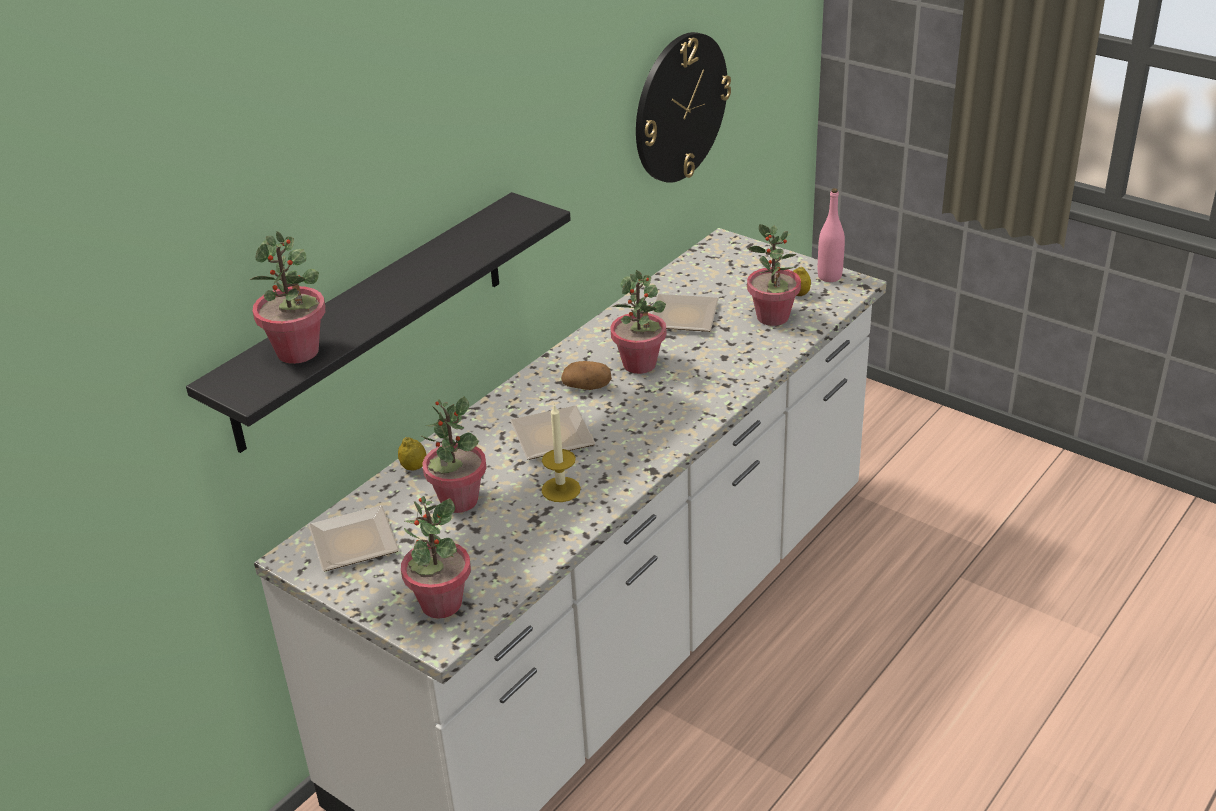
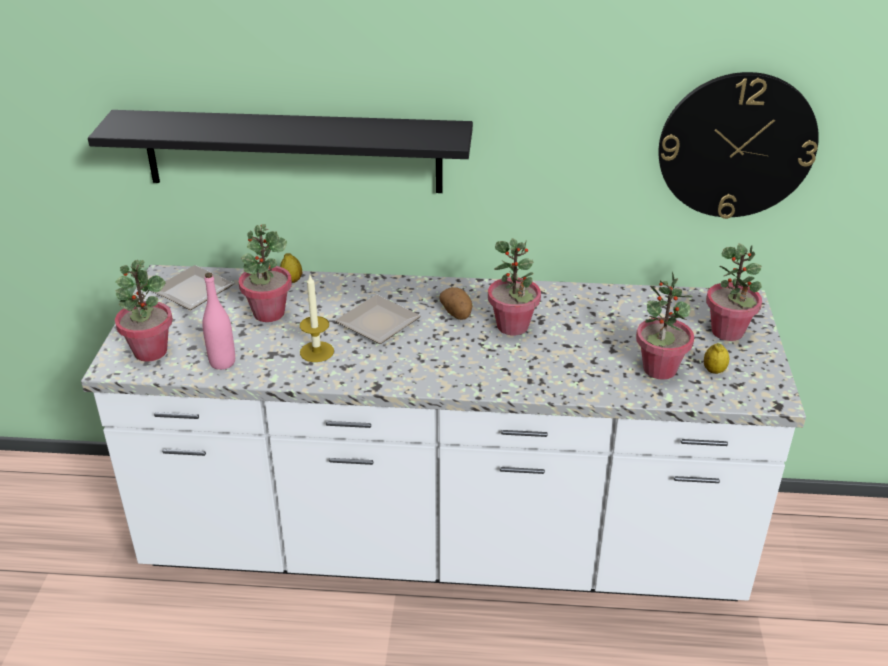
camera: 55 degrees right, 0 degrees up
(298, 351) = (176, 126): potted plant -> potted plant (728, 332)
(686, 316) = (607, 323): plate -> none
(829, 276) = (766, 378): pink bottle -> pink bottle (222, 362)

